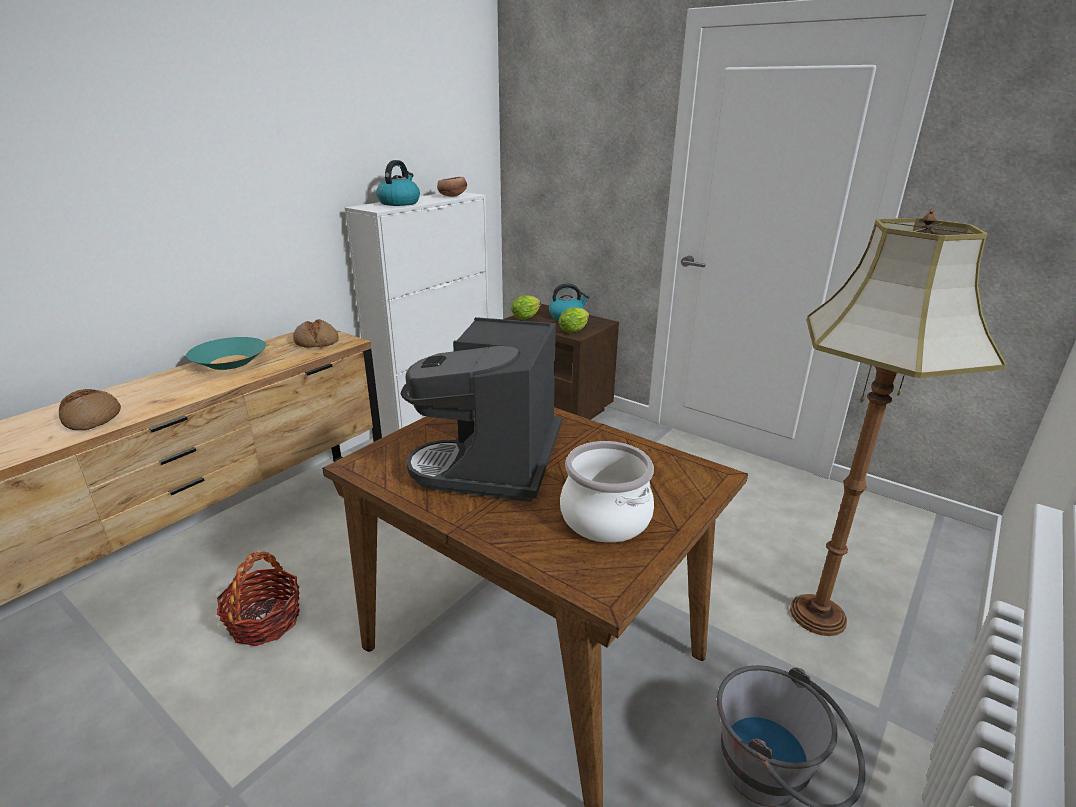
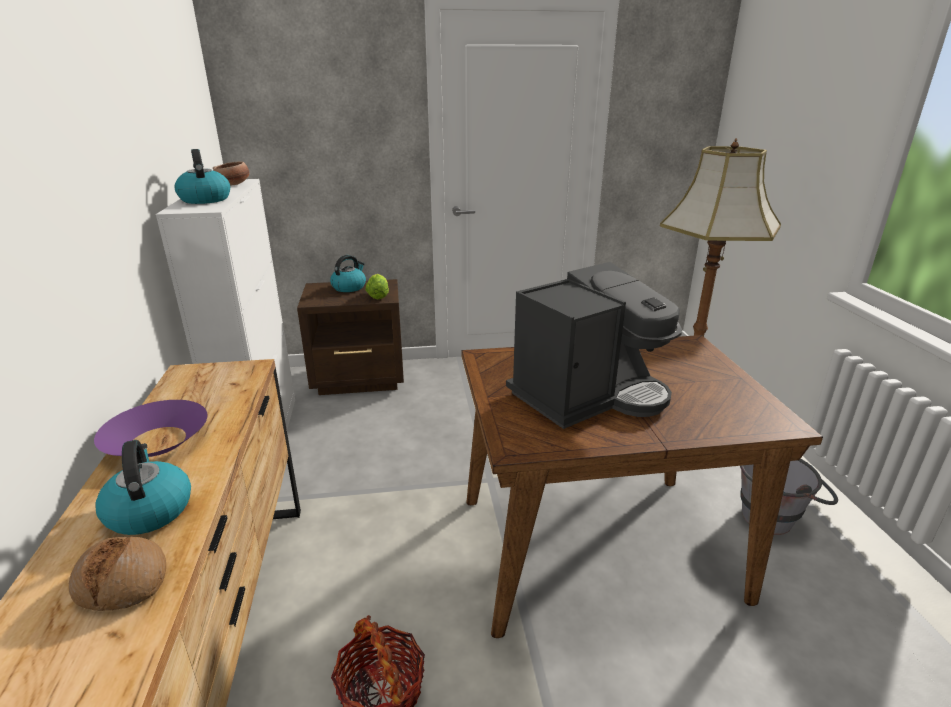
camera: 45 degrees left, 0 degrees up
(160, 393) = (149, 510): none -> kettle
(229, 362) = (156, 441): turquoise bowl -> purple bowl
(316, 342) = (216, 381): bread -> none
(494, 462) = (588, 395): coffee machine -> coffee machine turned 90 degrees counterclockwise
(527, 317) = (316, 298): lettuce -> none
(606, 518) = (706, 391): cooking pot -> none

